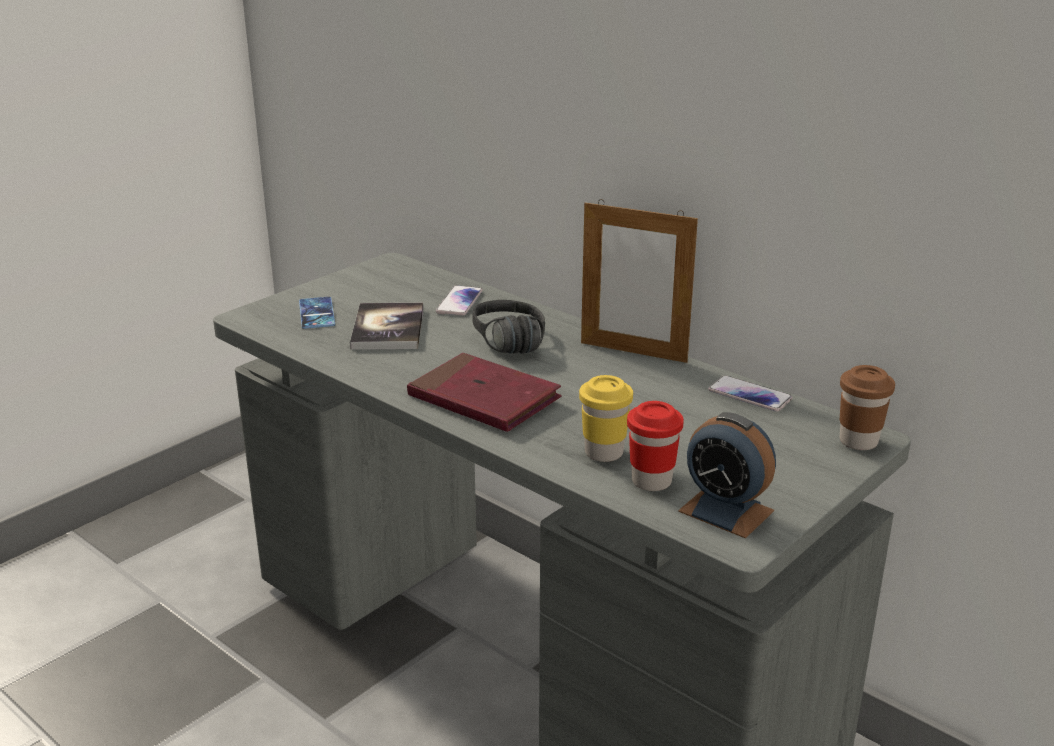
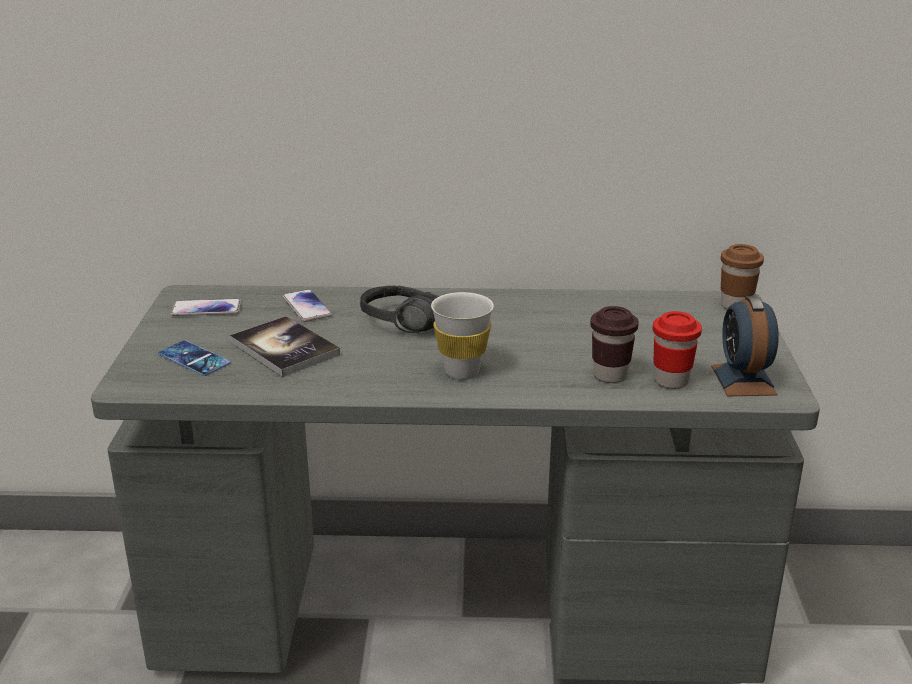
camera: 40 degrees left, 0 degrees up
(484, 399) = (462, 372): red book -> white cup
(604, 453) = (610, 375): yellow cup -> brown cup
(633, 352) = (505, 299): picture frame -> none
(726, 511) = (743, 380): alarm clock -> alarm clock turned 90 degrees clockwise
(749, 395) = (628, 300): phone -> phone (206, 309)

